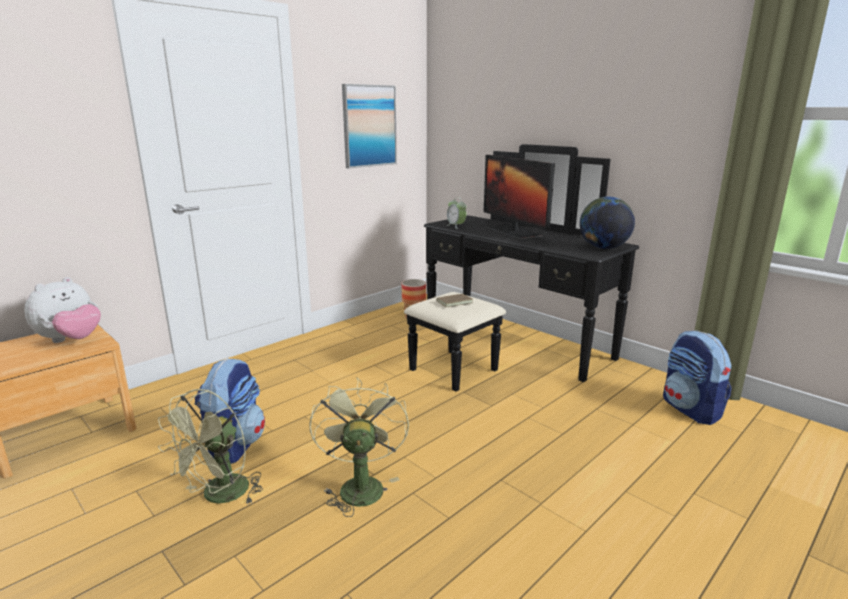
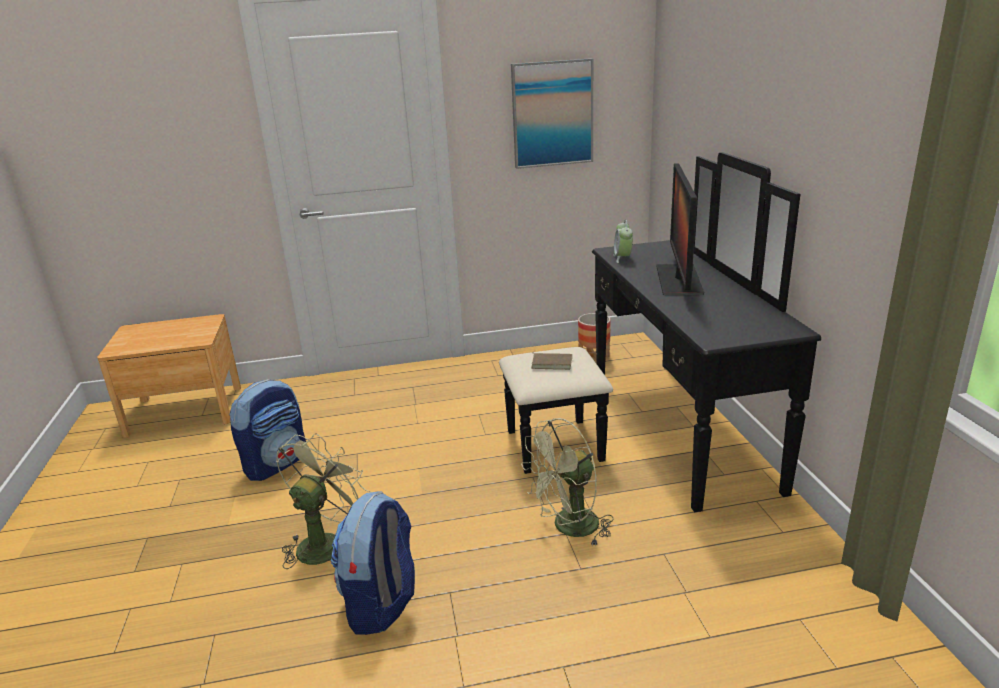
camera: 35 degrees right, 5 degrees up
(71, 340) = (188, 331): plush toy -> none
(219, 496) = (221, 508): green fan -> green fan (568, 528)
(603, 248) = (751, 330): globe -> none
(691, 410) = (801, 605): backpack -> backpack (381, 604)

